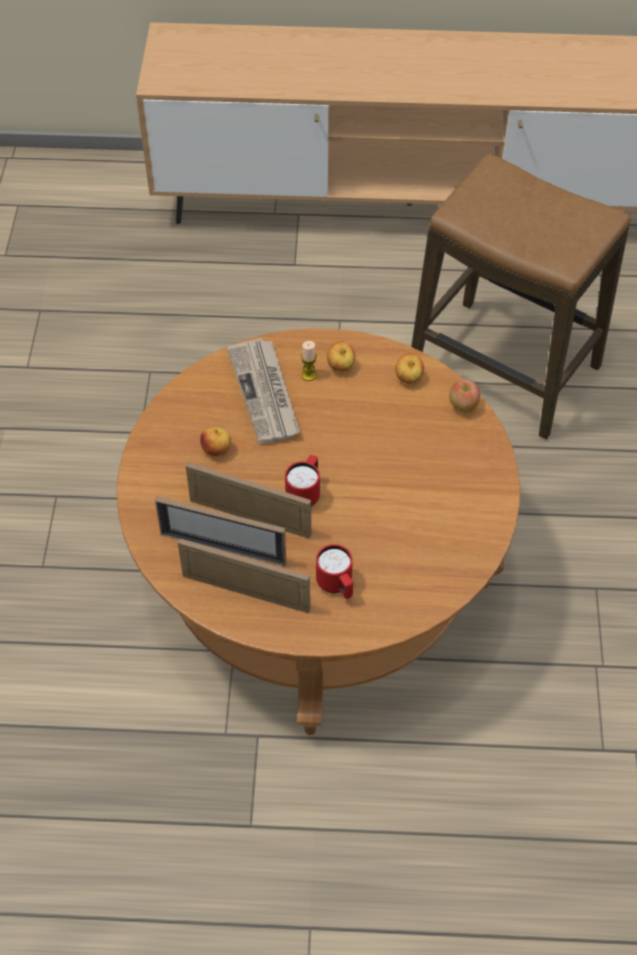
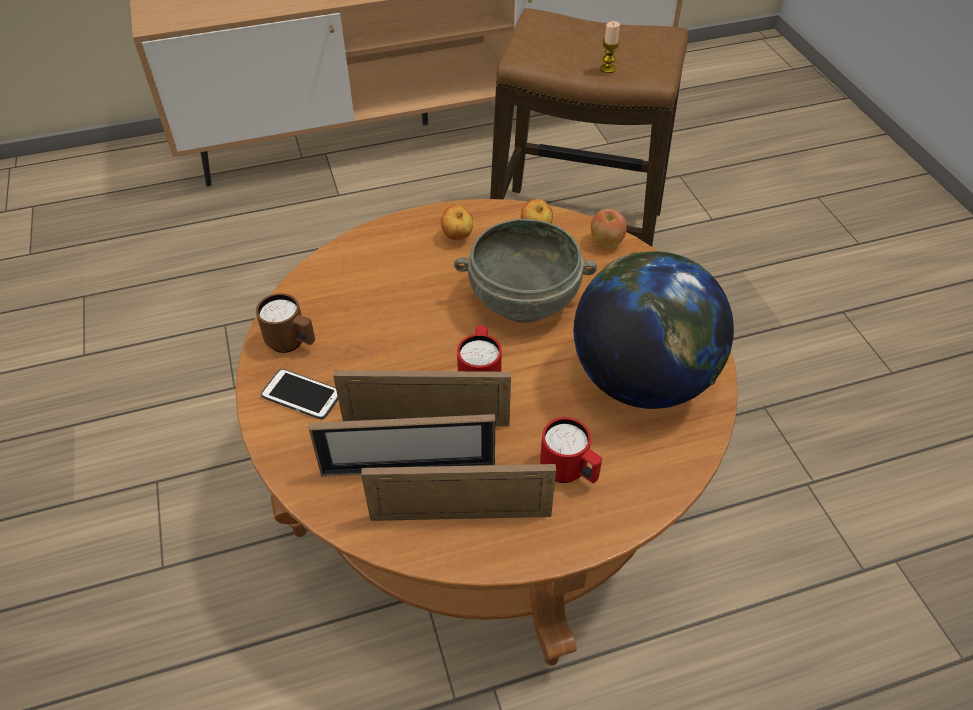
camera: 20 degrees left, 5 degrees down
(168, 469) = (301, 395): none -> phone
(176, 425) = (292, 343): none -> brown mug
(217, 450) = (353, 358): apple -> none
(265, 393) = (385, 283): newspaper -> none
(309, 375) = (426, 253): candle -> candle (607, 69)
(367, 441) = (523, 301): none -> grey bowl
(427, 533) = (641, 380): none -> globe

